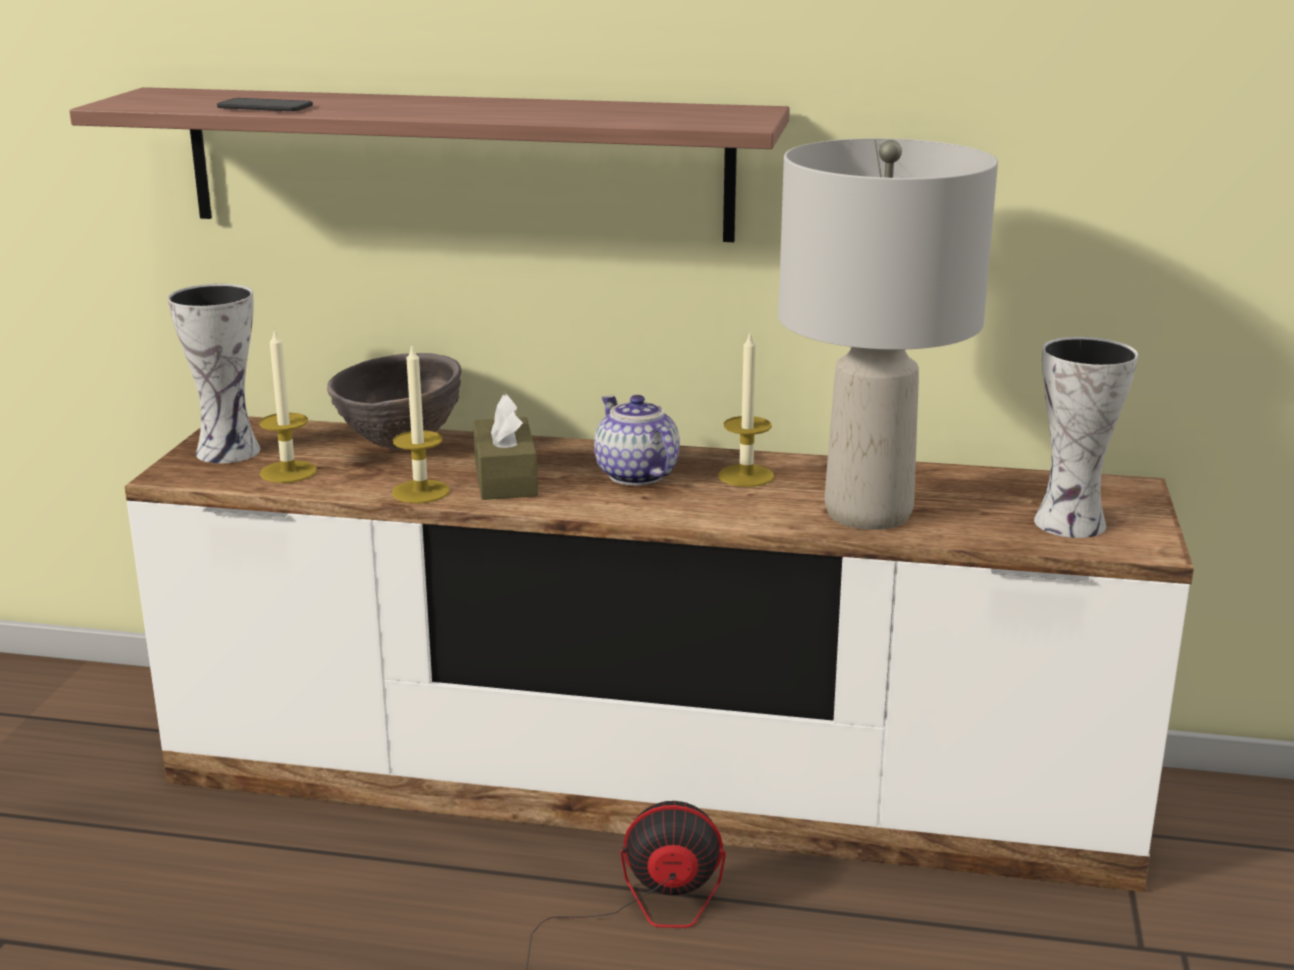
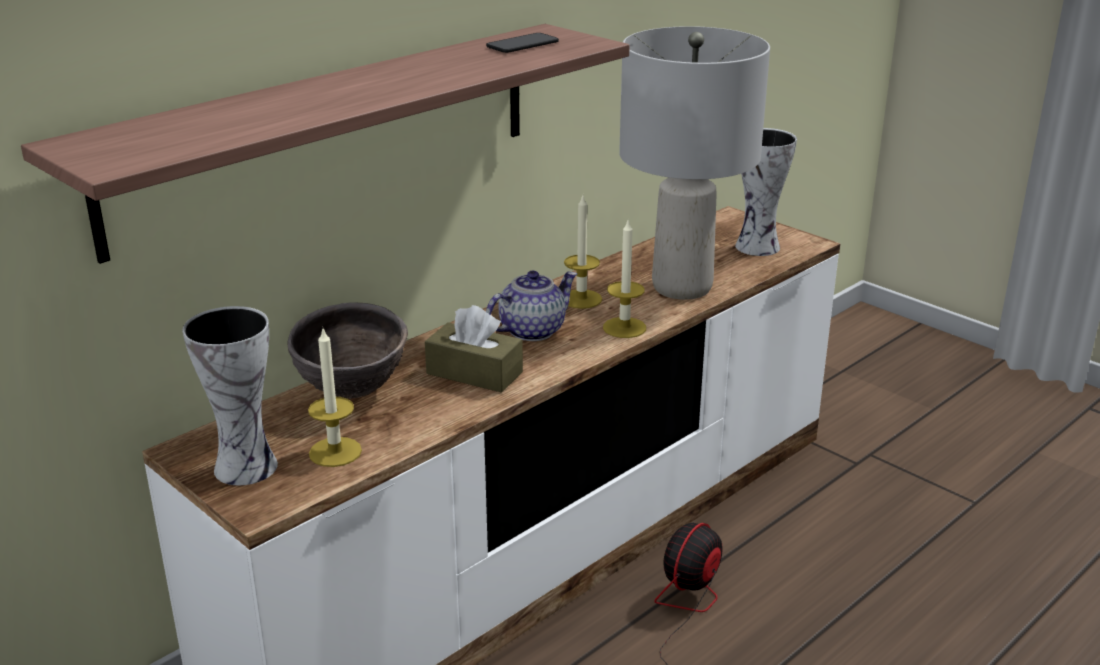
camera: 55 degrees left, 5 degrees up
(265, 107) = (258, 126): phone -> phone (522, 45)
(421, 492) = (455, 410): candle -> candle (624, 327)
(634, 475) = (532, 330): teapot -> teapot turned 135 degrees clockwise

